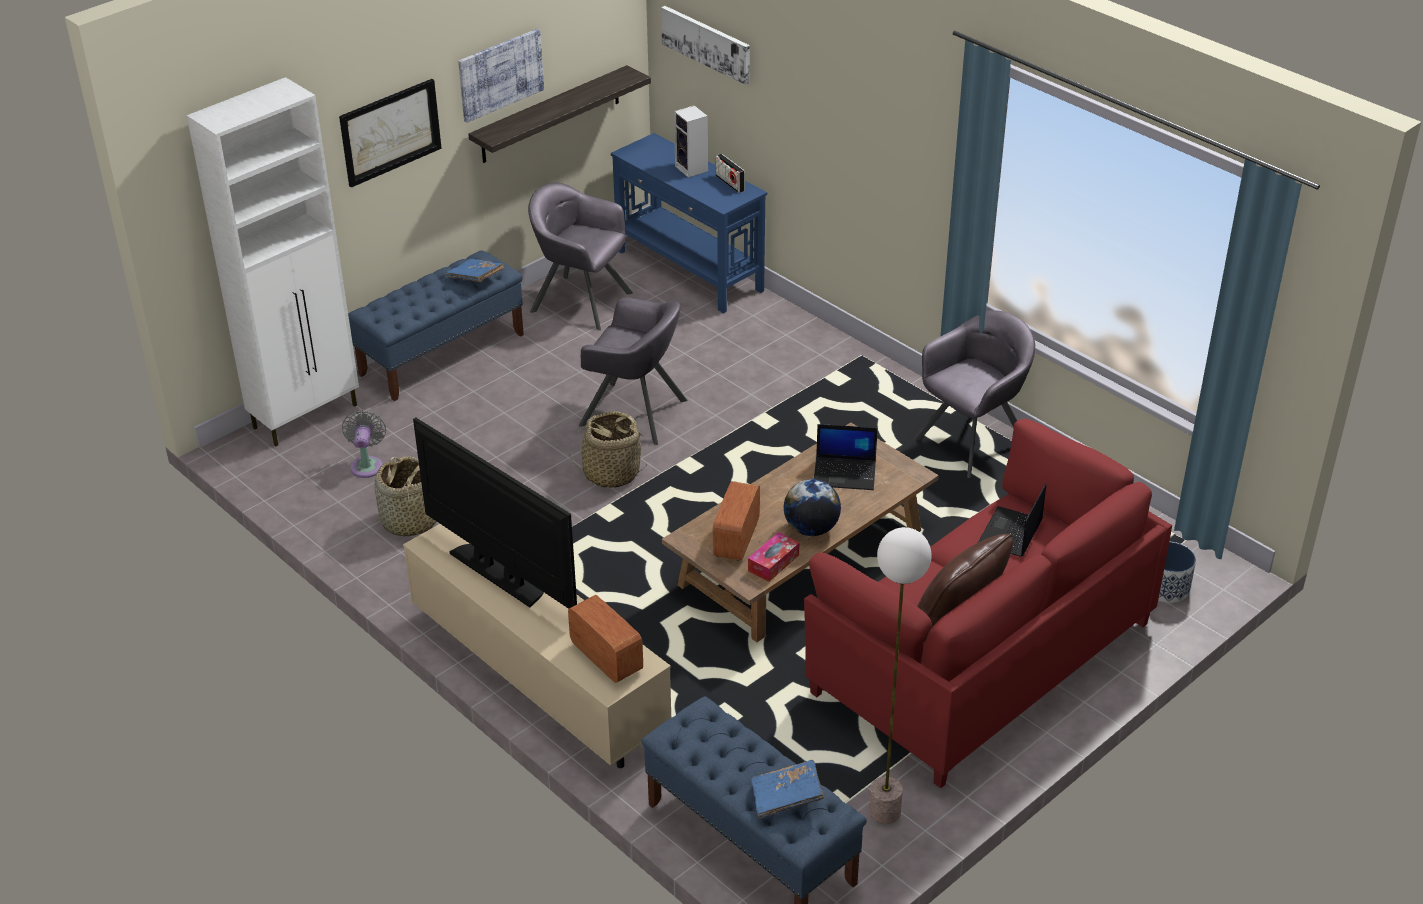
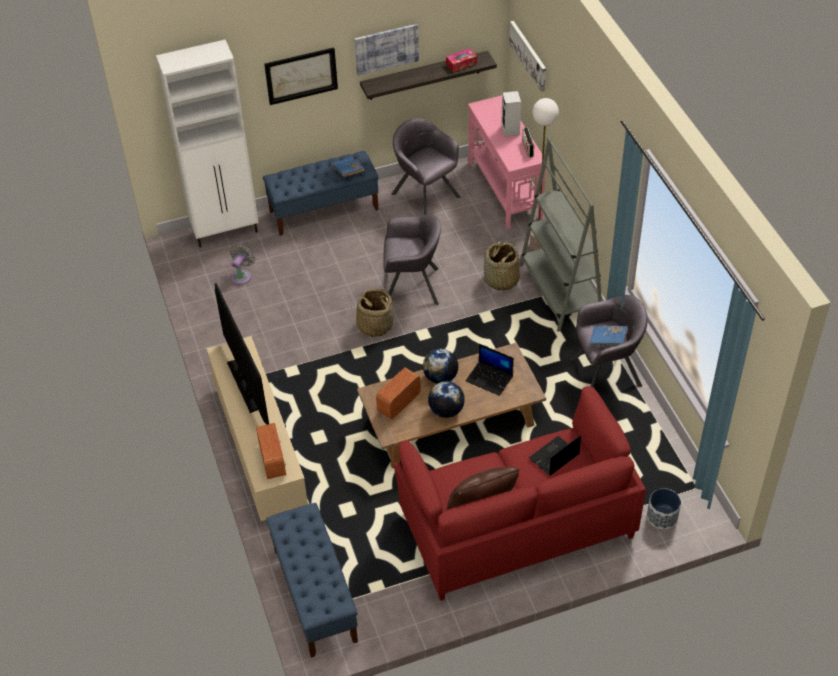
camera: 25 degrees right, 10 degrees up
(410, 521) = (245, 322): basket -> basket (501, 280)
(634, 413) = (412, 286): grey armchair -> grey armchair turned 45 degrees counterclockwise
(689, 271) = (504, 190): blue console table -> pink console table
(773, 563) = (410, 426): tissue box -> tissue box (461, 64)
(775, 492) = (440, 377): none -> globe
(786, 797) = (319, 583): blue book -> blue book (608, 340)
(845, 365) = (560, 291): none -> grey bookcase
(884, 812) = (399, 603): floor lamp -> floor lamp (537, 244)

